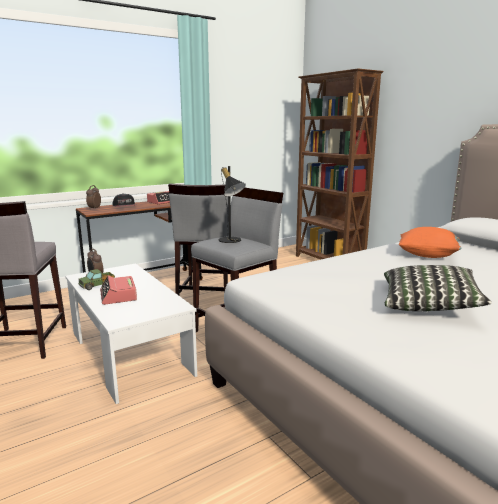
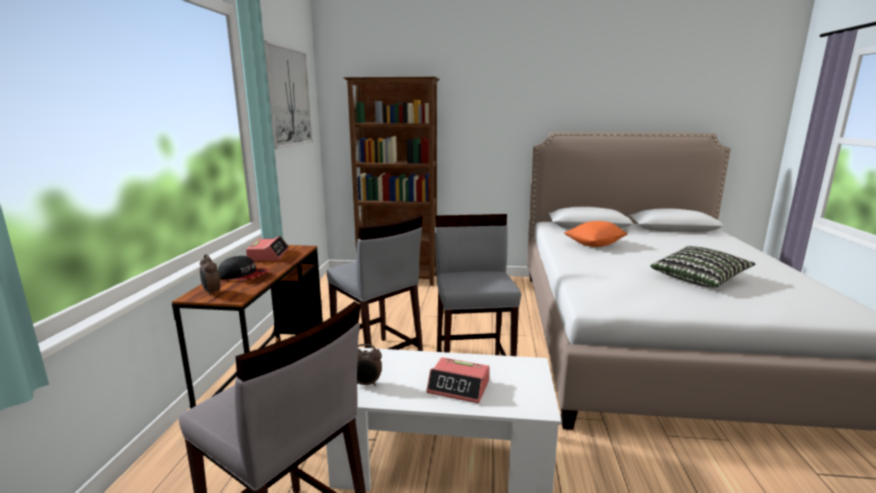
camera: 50 degrees left, 0 degrees up
(97, 285) = (402, 391): toy truck -> none
(231, 241) = (475, 277): black table lamp -> none
(251, 95) = (287, 97): none -> picture

